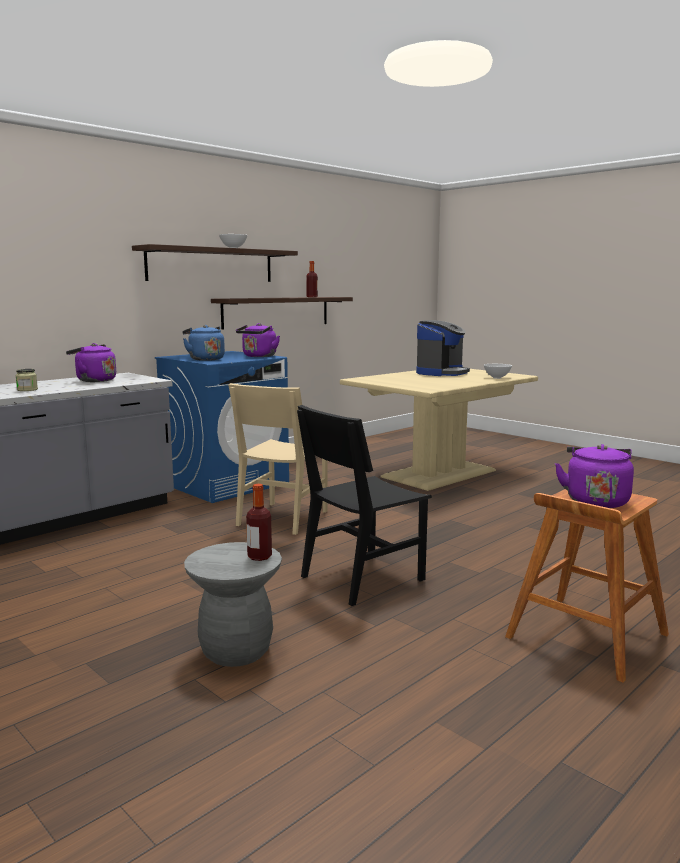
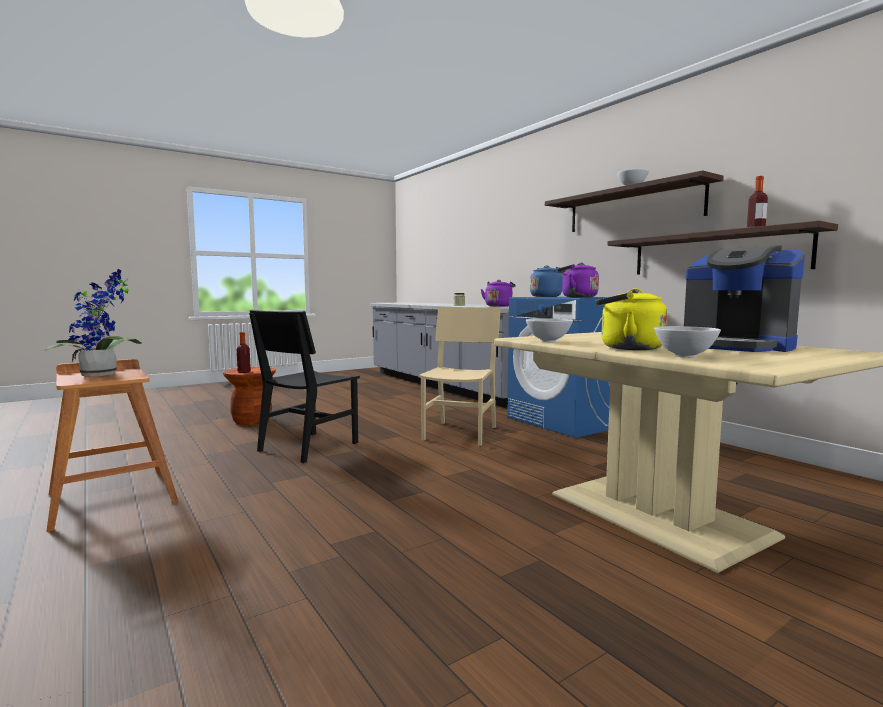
camera: 100 degrees right, 5 degrees down
(236, 651) = (252, 421): grey stool -> brown stool
(282, 518) = (460, 433): beige chair -> beige chair turned 75 degrees clockwise
(362, 578) = (308, 446): black chair -> black chair turned 120 degrees counterclockwise
(445, 386) = (548, 341): none -> white bowl
(470, 380) = (627, 348): none -> yellow kettle
(595, 500) = (102, 375): purple kettle -> potted plant

